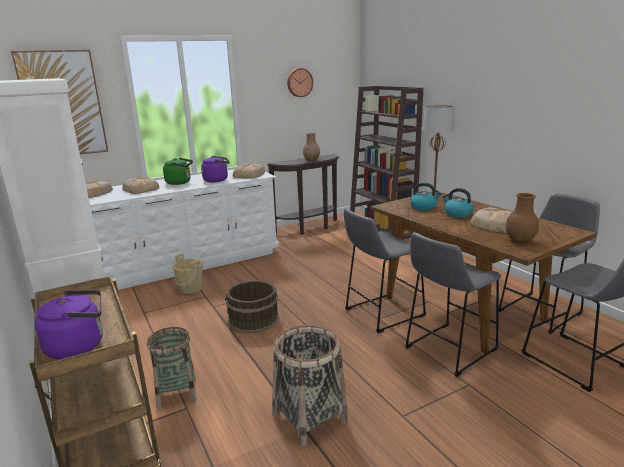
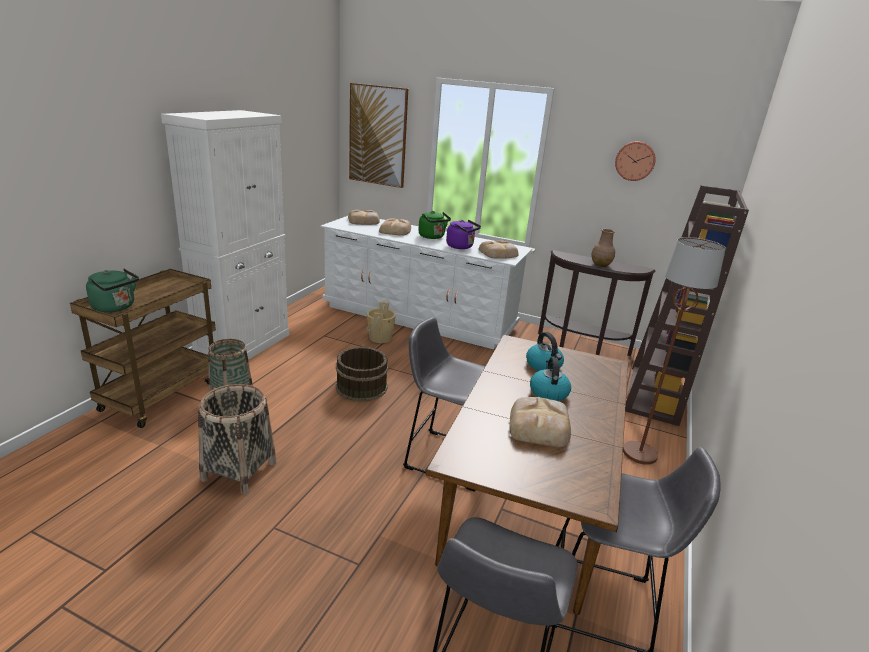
camera: 50 degrees right, 5 degrees up
(79, 345) = (116, 307): purple kettle -> green kettle
(447, 350) = (415, 529): grey stool -> none
(519, 240) = (496, 454): brown vase -> none

